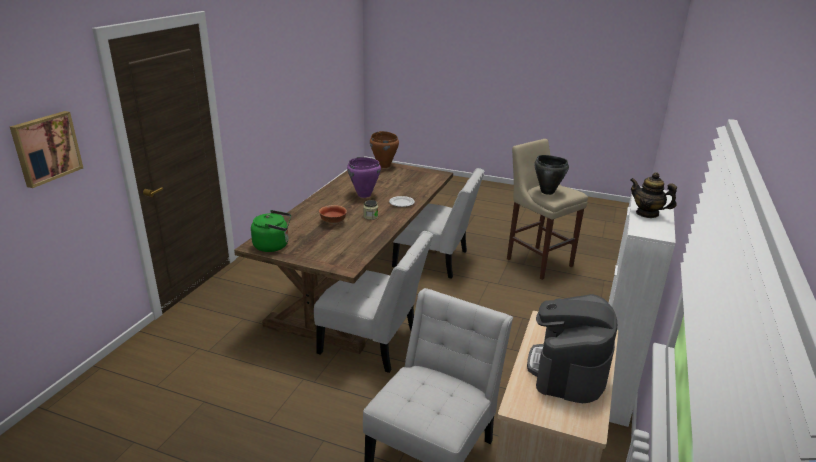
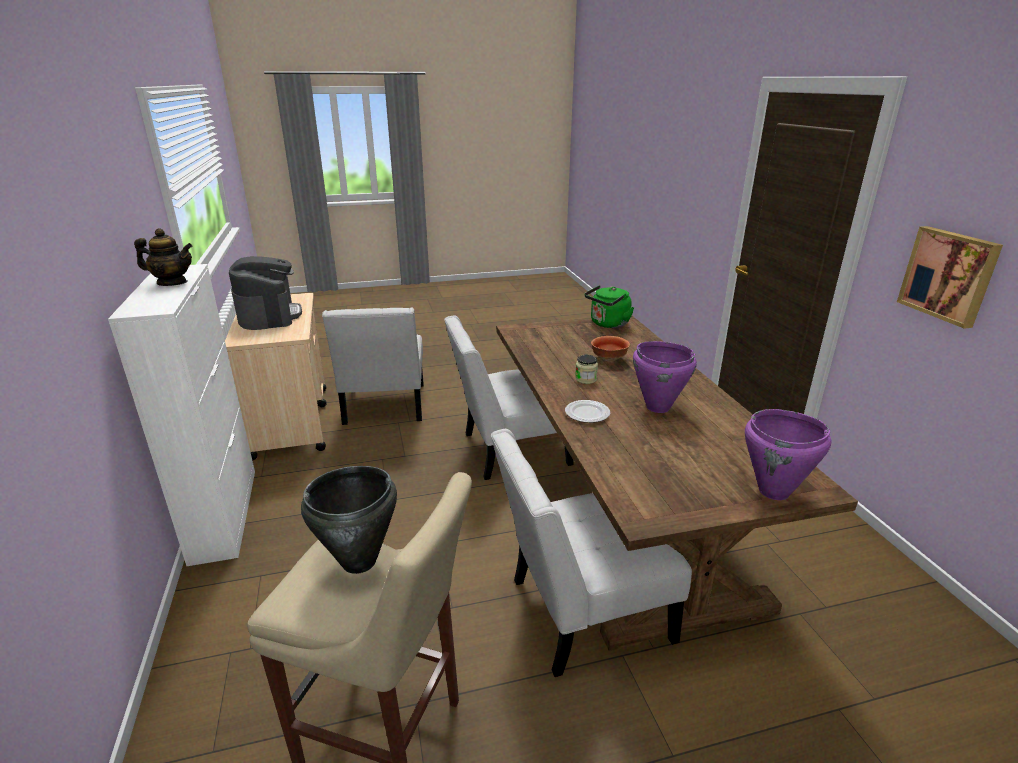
camera: 145 degrees right, 0 degrees up
(46, 148) = (703, 171): picture -> picture (949, 275)
(384, 166) = (774, 492): brown cooking pot -> purple cooking pot

